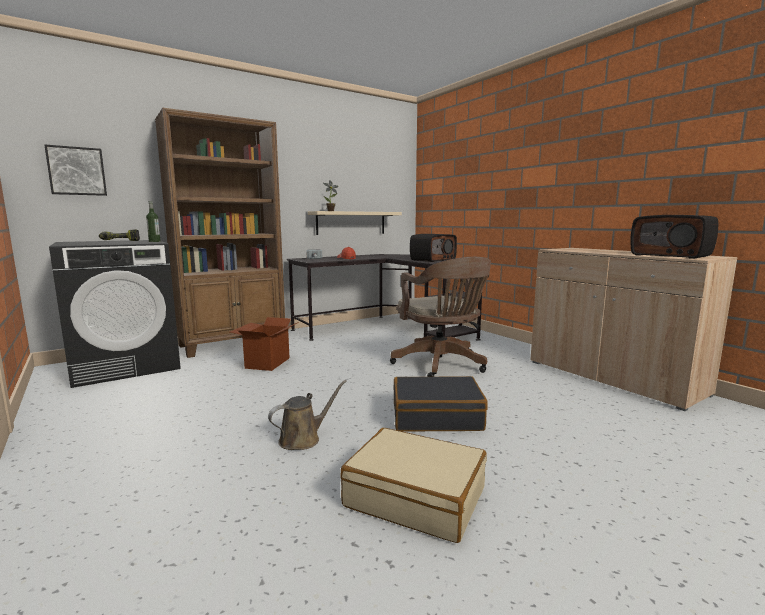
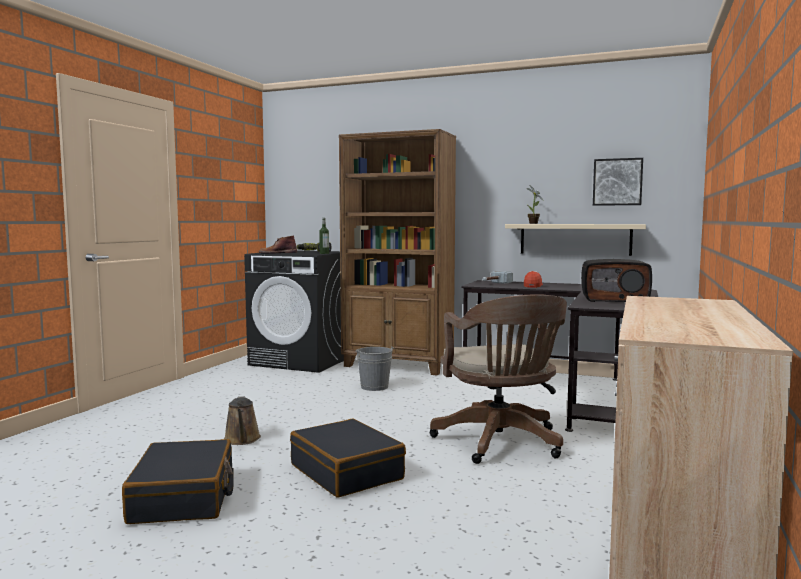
camera: 55 degrees right, 5 degrees down
(77, 171) = (306, 193): picture -> picture (617, 182)
(90, 243) = (277, 253): none -> brown boot
(267, 363) = (374, 387): cardboard box -> grey bucket
(303, 439) = (242, 440): brown watering can -> brown watering can turned 60 degrees clockwise
(415, 497) = (184, 497): beige suitcase -> black suitcase
(441, 365) = (501, 443): brown office chair -> brown office chair turned 45 degrees counterclockwise
(671, 255) = (684, 328): radio -> none

